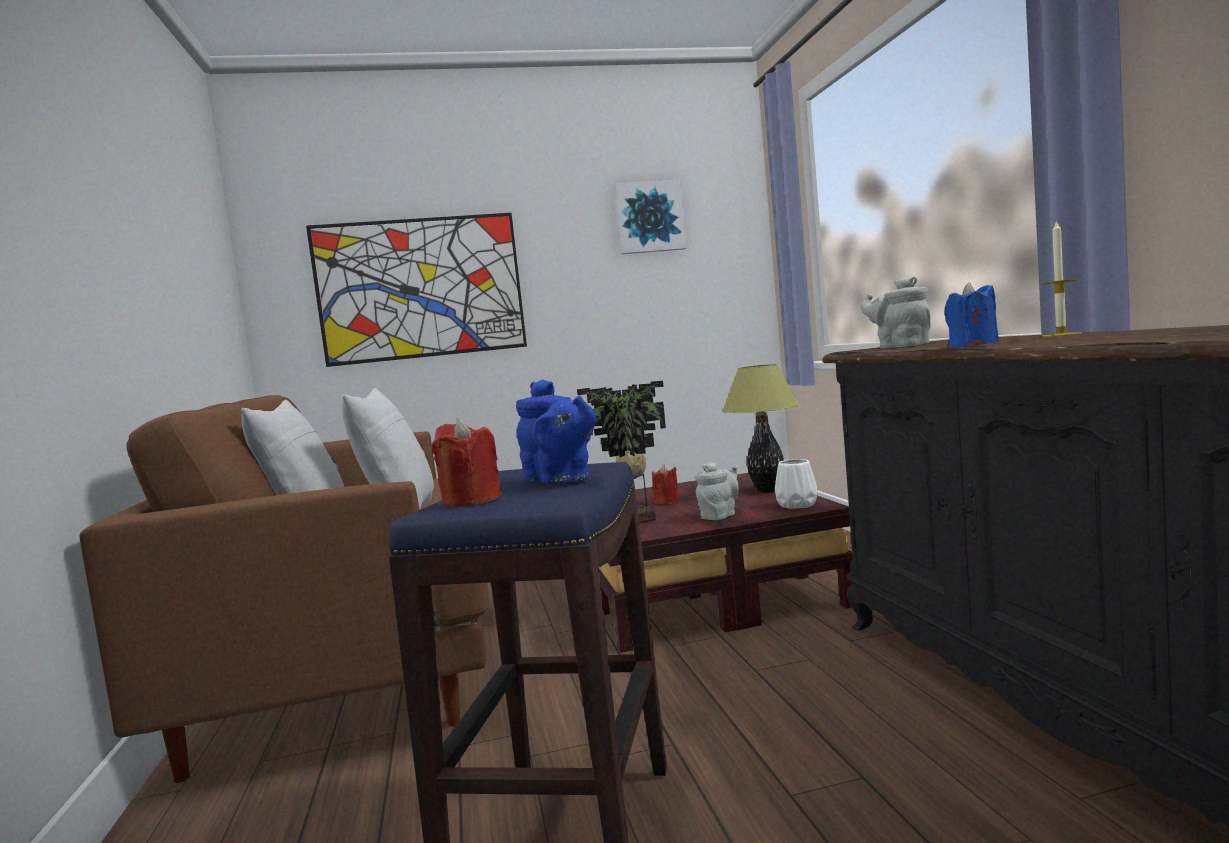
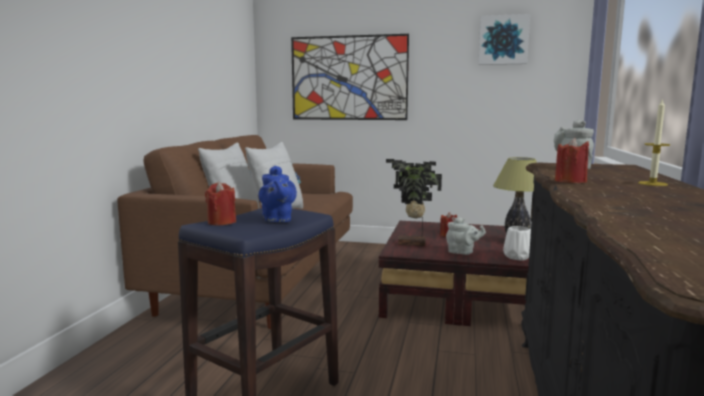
camera: 25 degrees right, 5 degrees up
(720, 516) = (462, 252): grey teapot -> grey teapot turned 45 degrees clockwise
(973, 345) = (570, 181): blue candle -> red candle

